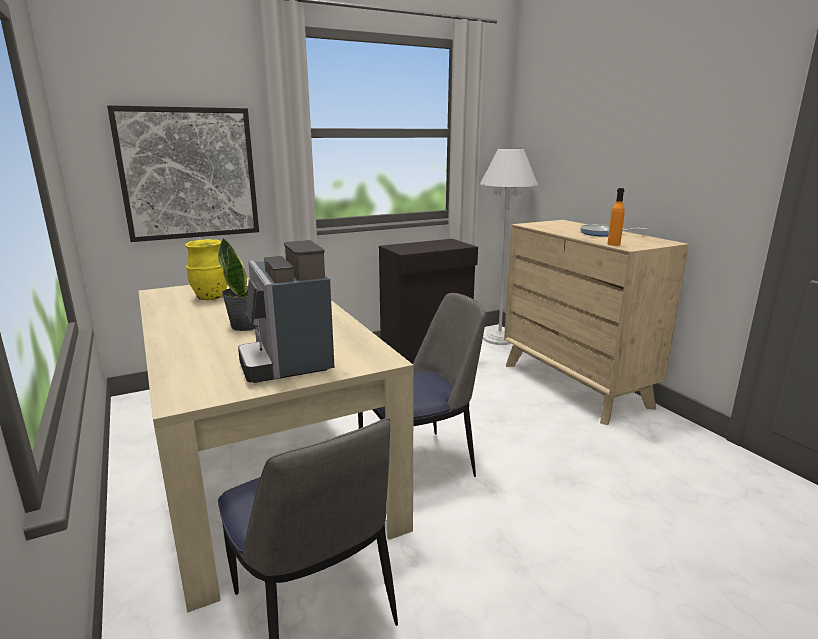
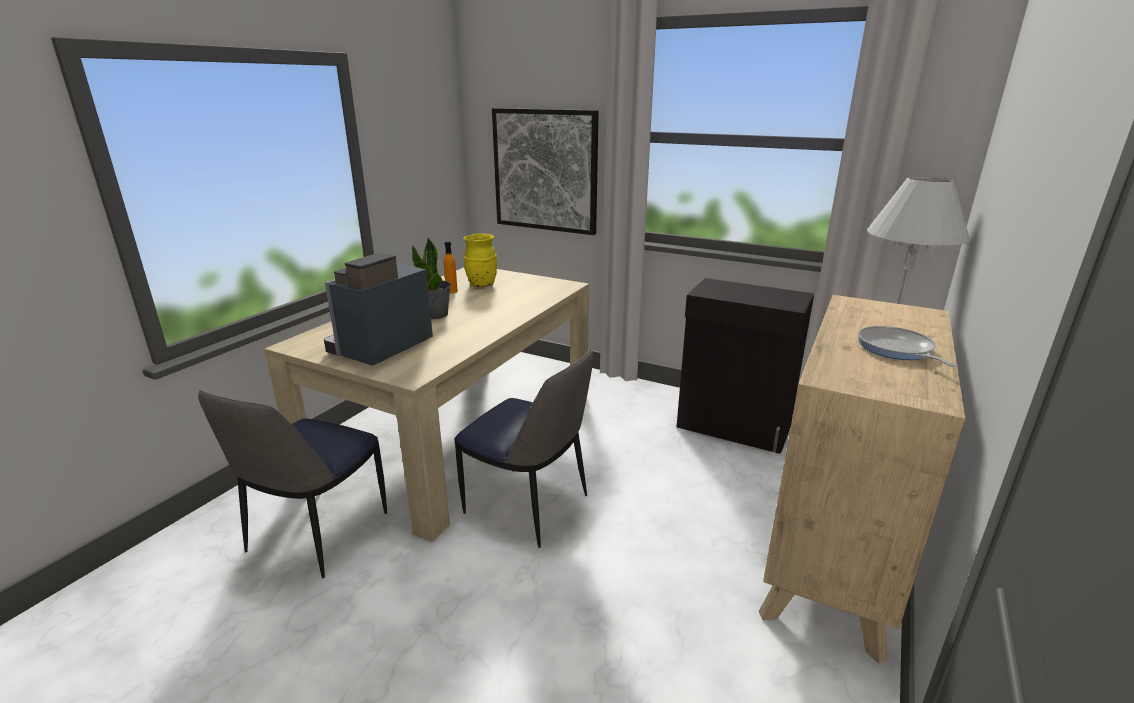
camera: 55 degrees right, 5 degrees up
(613, 244) = (824, 367): orange bottle -> orange bottle (451, 291)

